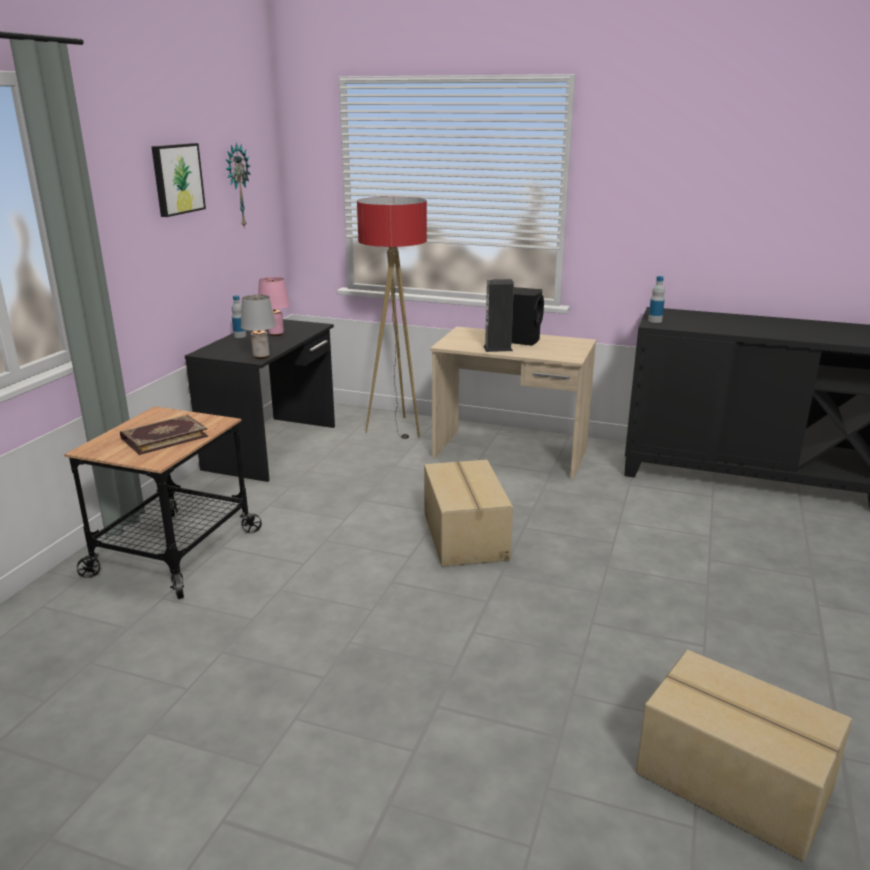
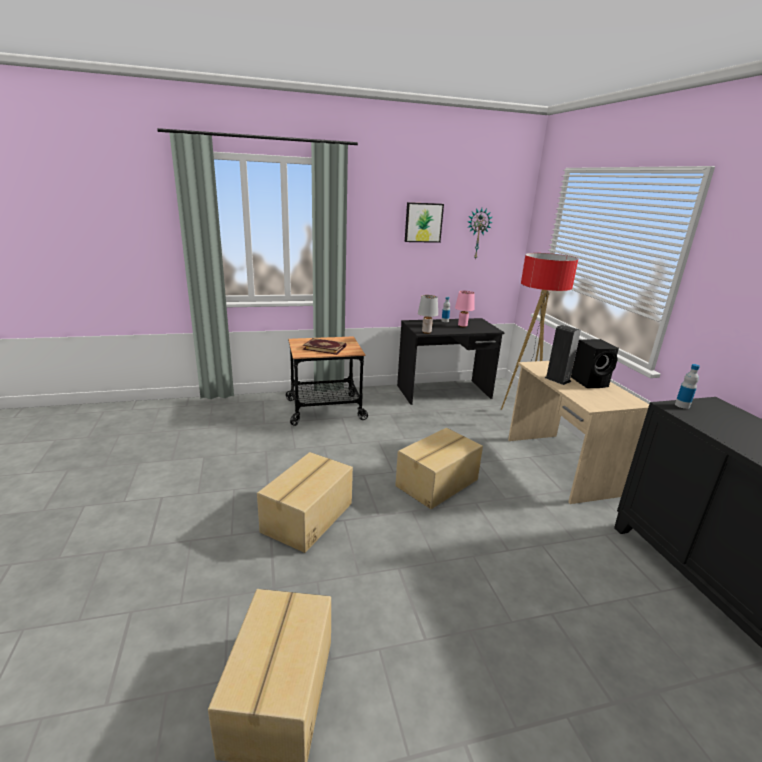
camera: 55 degrees right, 0 degrees up
(438, 662) = (306, 517): none -> cardboard box

